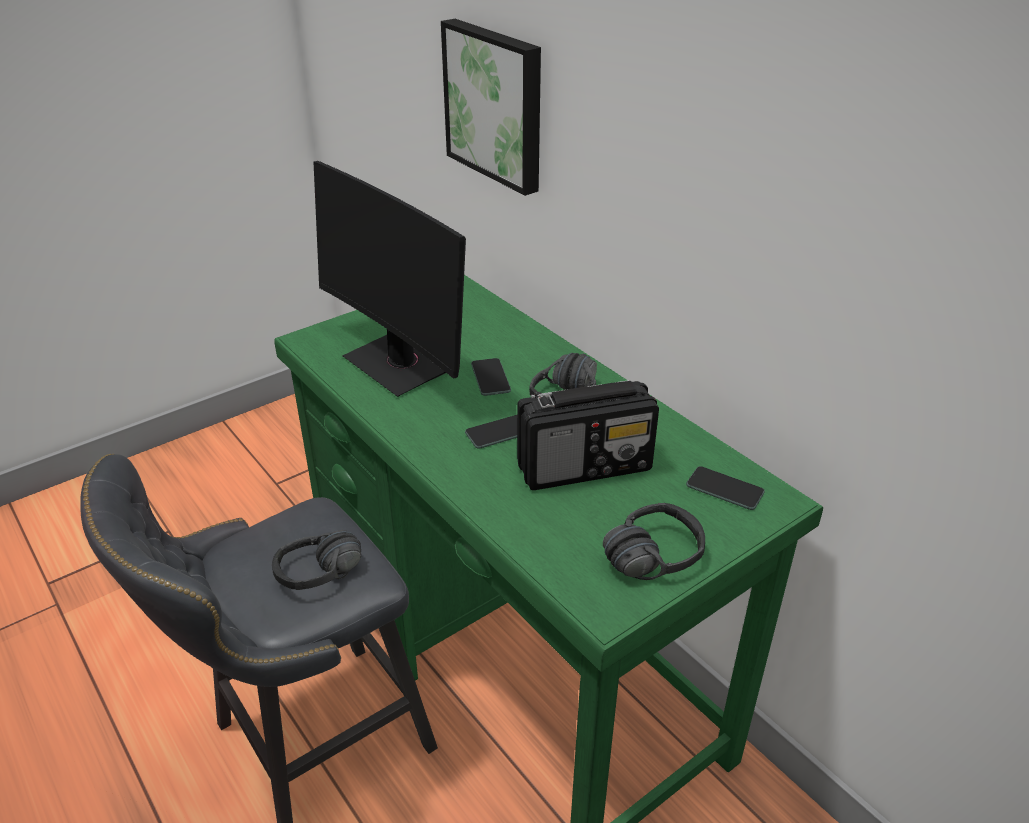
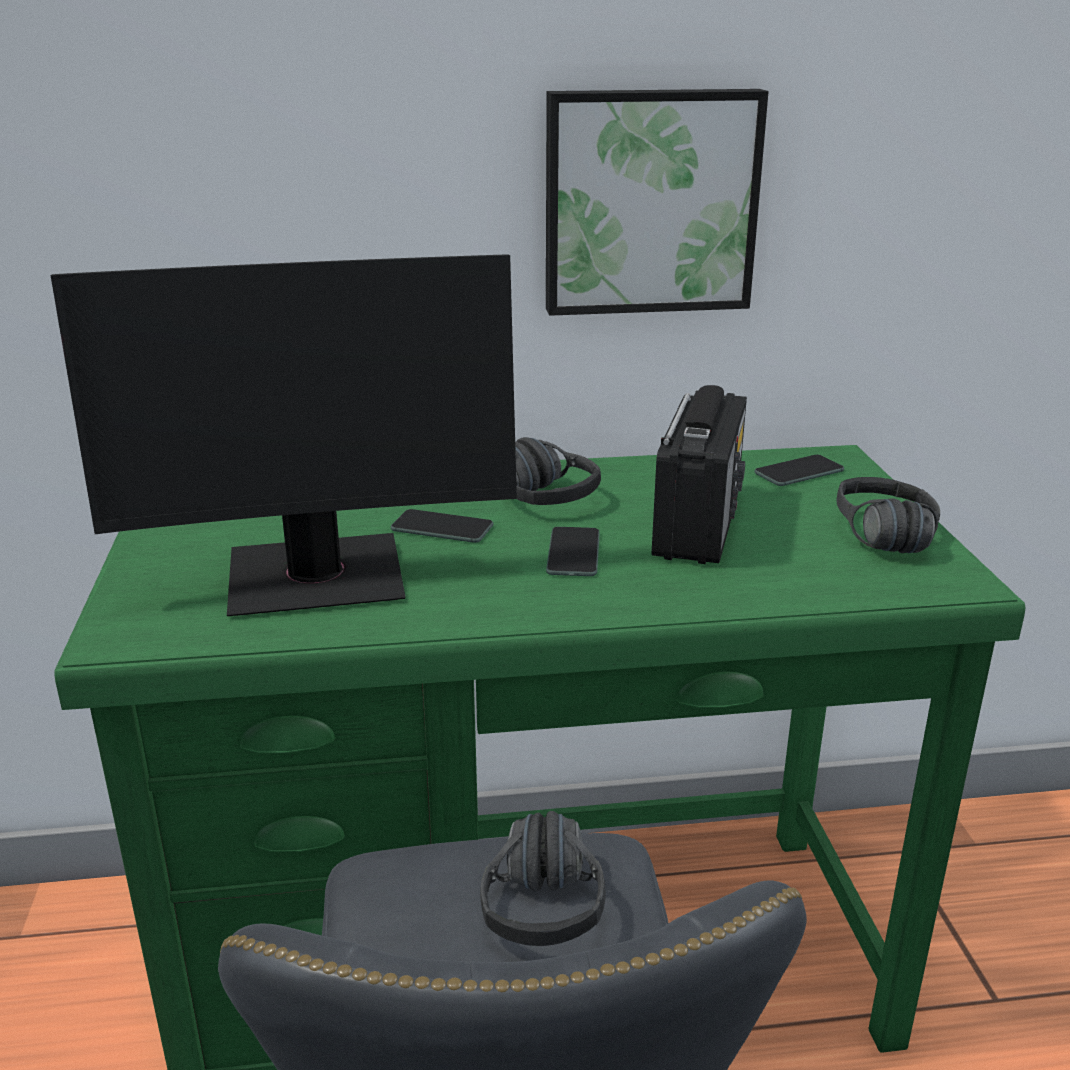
camera: 60 degrees left, 10 degrees down
(496, 104) = (181, 161): picture -> picture (649, 202)

